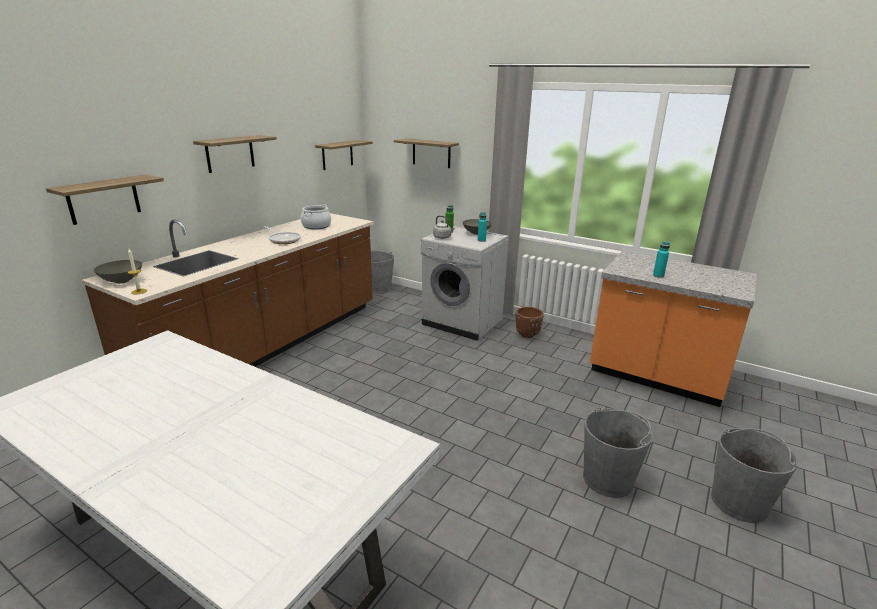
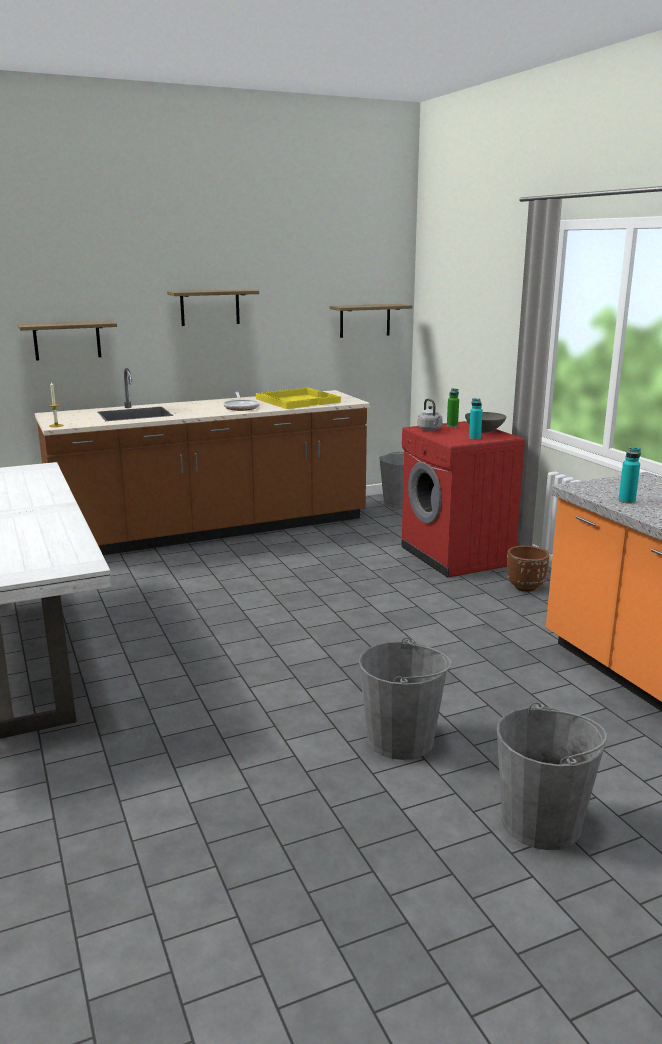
camera: 35 degrees right, 5 degrees down
(121, 281) = (57, 417): grey bowl -> none
(316, 226) = (298, 400): cooking pot -> yellow tray
(431, 153) = (470, 322): shelf -> none
(461, 323) = (454, 556): white washing machine -> red washing machine

